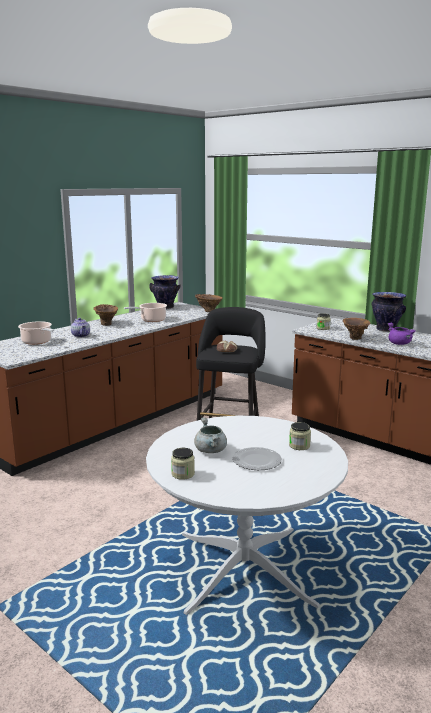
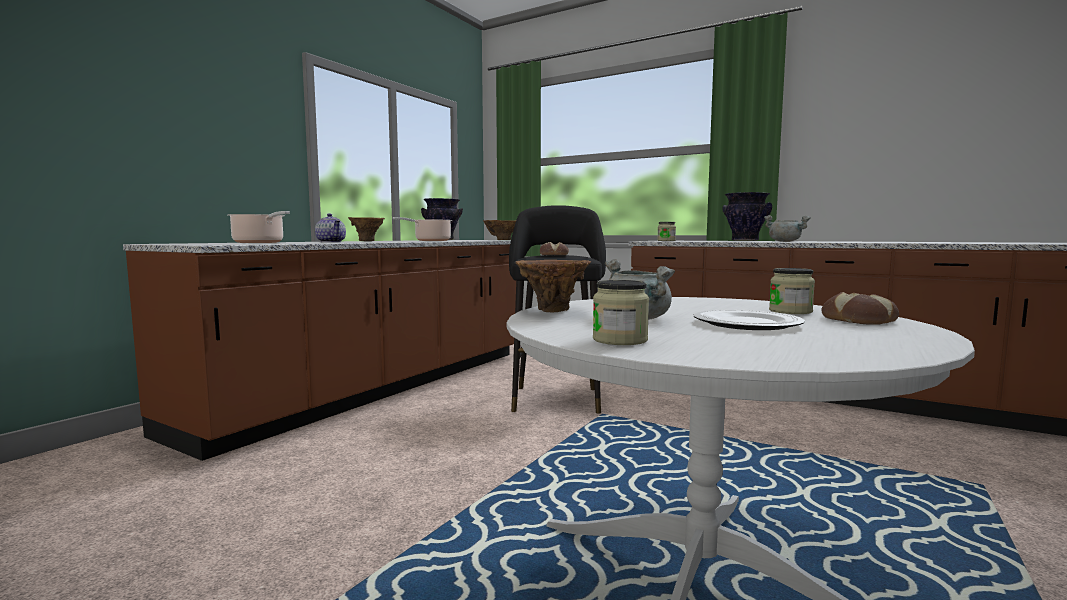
camera: 10 degrees left, 10 degrees down
(318, 460) = (859, 320): none -> bread
(354, 339) = (720, 241): brown vase -> brown vase (551, 311)
(400, 344) = (785, 241): purple cooking pot -> grey cooking pot

